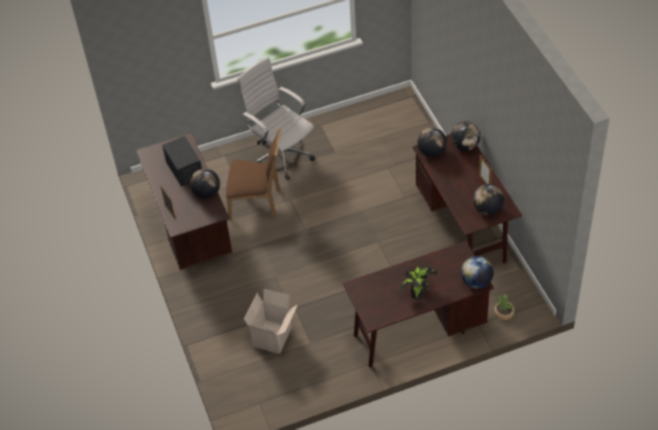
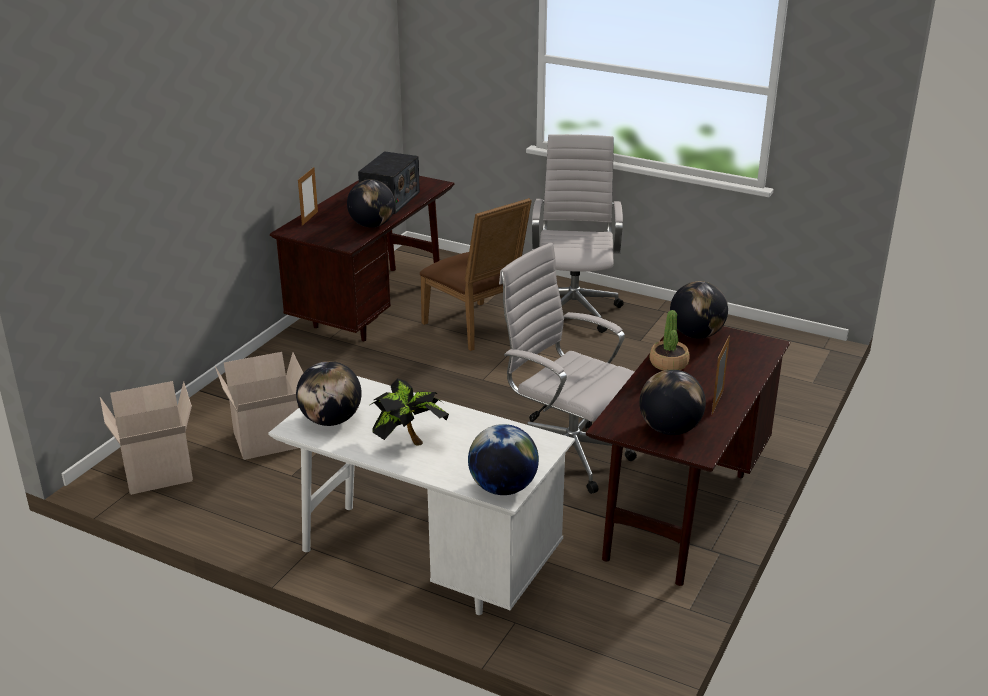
camera: 45 degrees right, 20 degrees down
(259, 392) = (157, 475): none -> cardboard box
(393, 239) = (566, 455): none -> white office chair
(417, 331) = (425, 563): brown desk -> white desk
(465, 146) = (756, 354): globe -> globe (331, 420)
(504, 313) = (576, 639): potted plant -> potted plant (669, 363)

